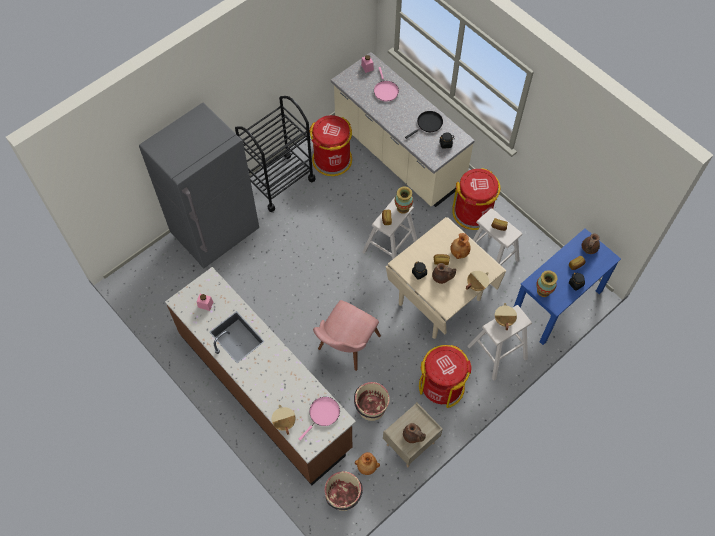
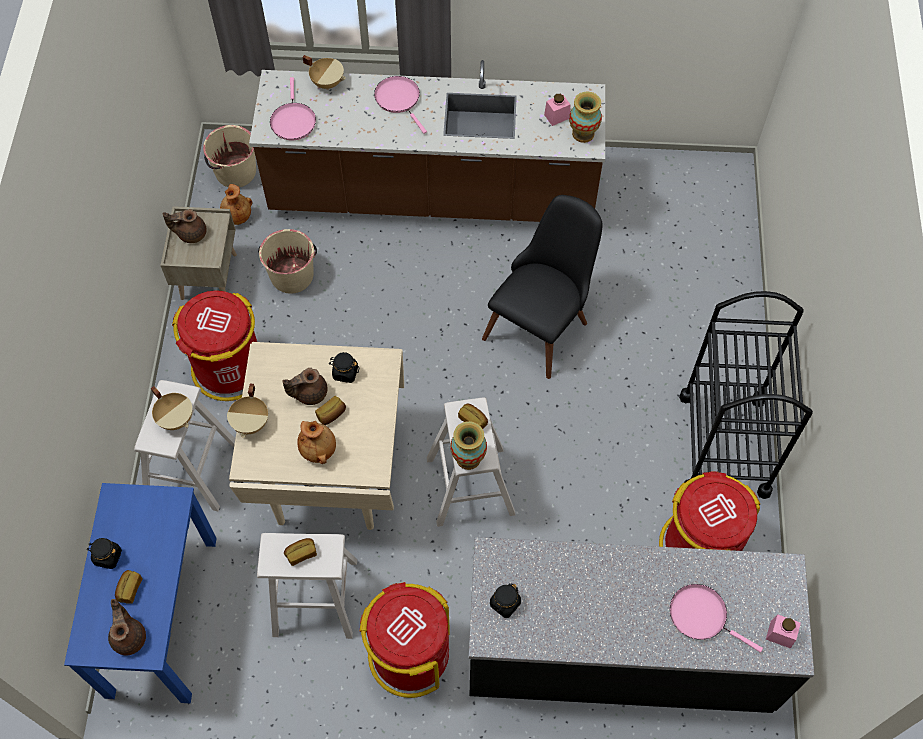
camera: 135 degrees right, 0 degrees up
(216, 233) = (707, 306): grey fridge -> none
(262, 380) = (399, 99): none -> pink frying pan
(288, 286) = (542, 321): none -> black chair
(344, 348) = (392, 311): pink chair -> none
(398, 154) = (620, 650): beige counter -> black counter
(428, 124) = (569, 615): black frying pan -> none
(543, 291) = (150, 504): vase -> vase (583, 134)

